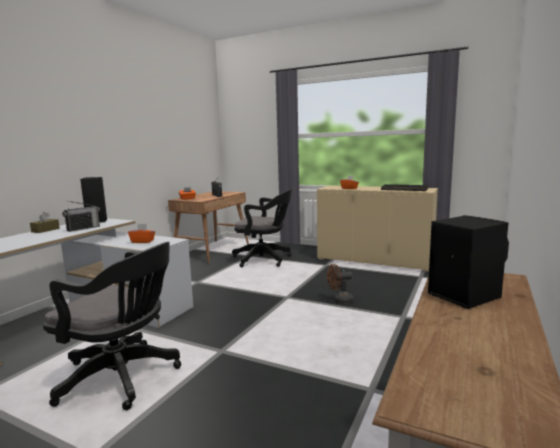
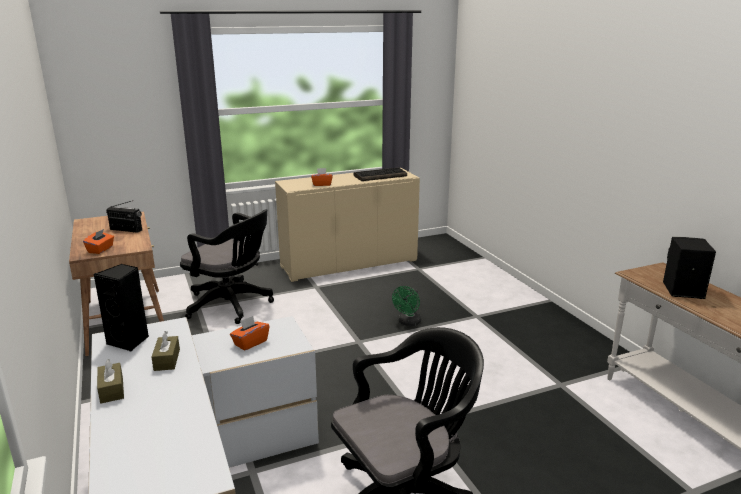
camera: 50 degrees left, 10 degrees up
(83, 228) = (167, 360): radio -> brown tissue box
(265, 259) = (232, 305): black office chair -> black office chair turned 60 degrees clockwise
(339, 300) = (408, 323): brown fan -> green fan

